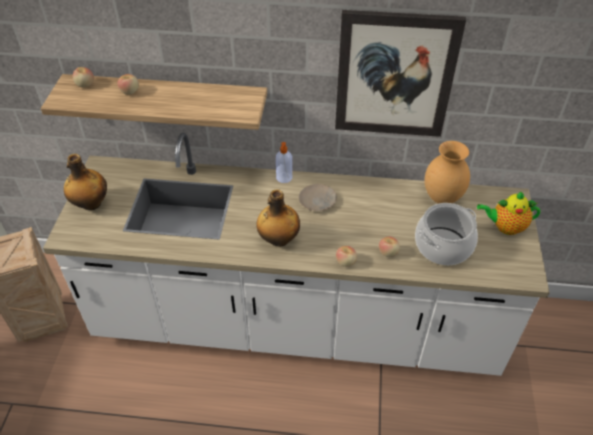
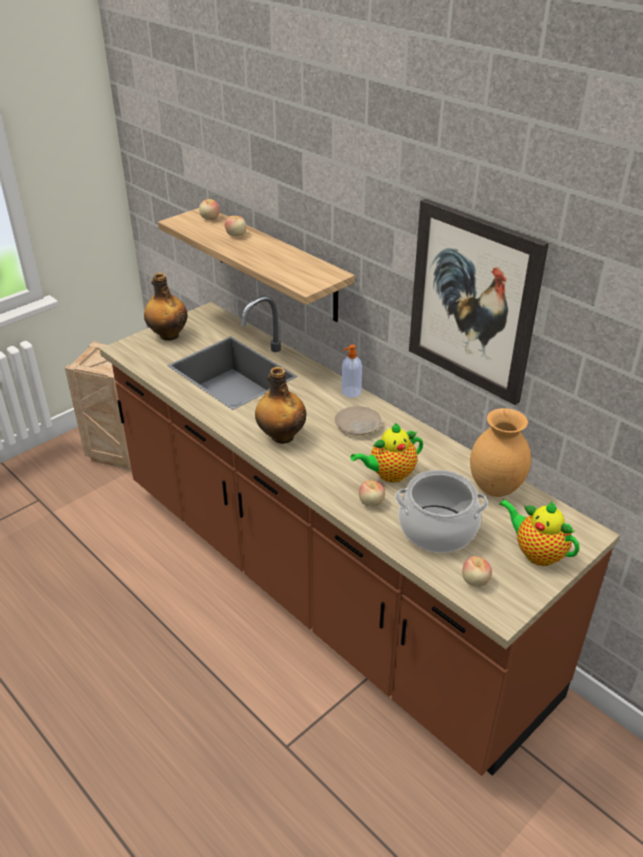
camera: 40 degrees right, 10 degrees down
(296, 323) = (321, 585): white counter -> brown counter
(346, 262) = (319, 487): apple -> apple (475, 581)
(376, 226) = (389, 474): none -> teapot

